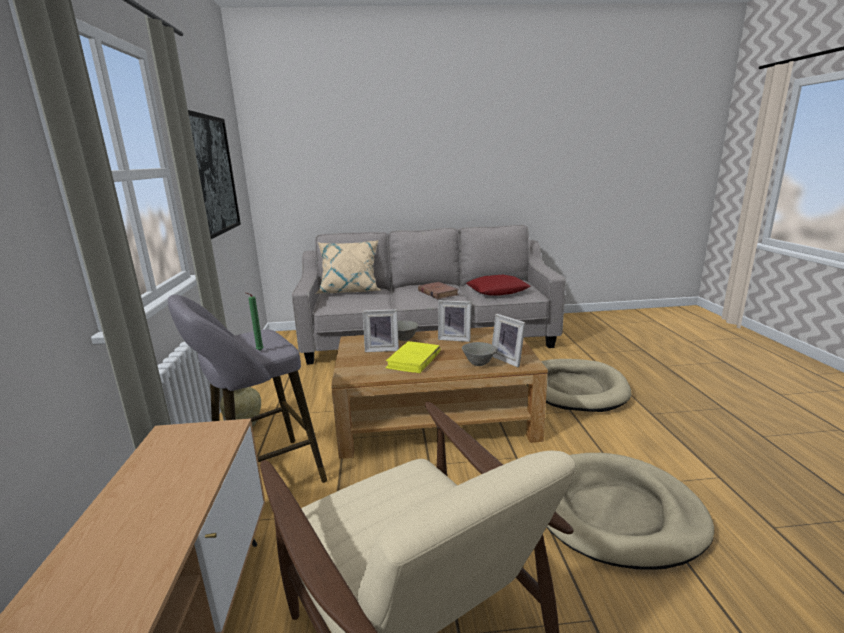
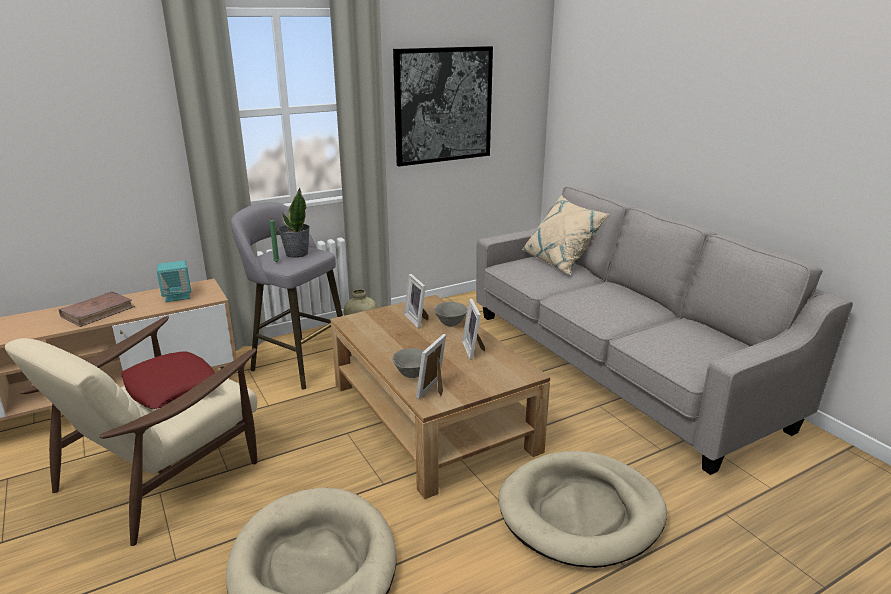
camera: 65 degrees right, 5 degrees up
(179, 457) = (177, 296): none -> turquoise speaker
(253, 339) = (296, 254): none -> potted plant
(413, 360) = (400, 340): yellow book -> none
(438, 293) = (610, 307): brown book -> brown book (98, 312)
(497, 291) = (671, 343): red pillow -> red pillow (172, 387)

